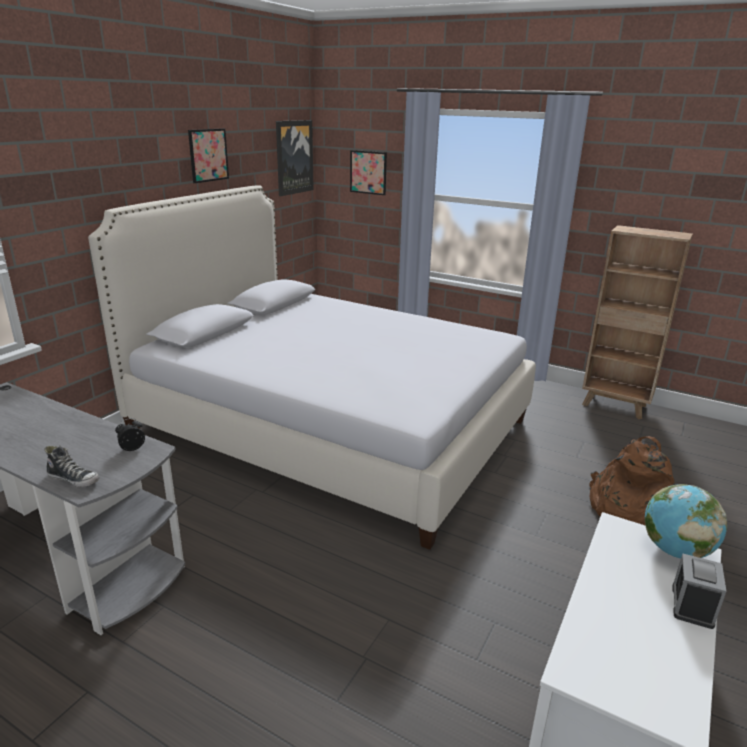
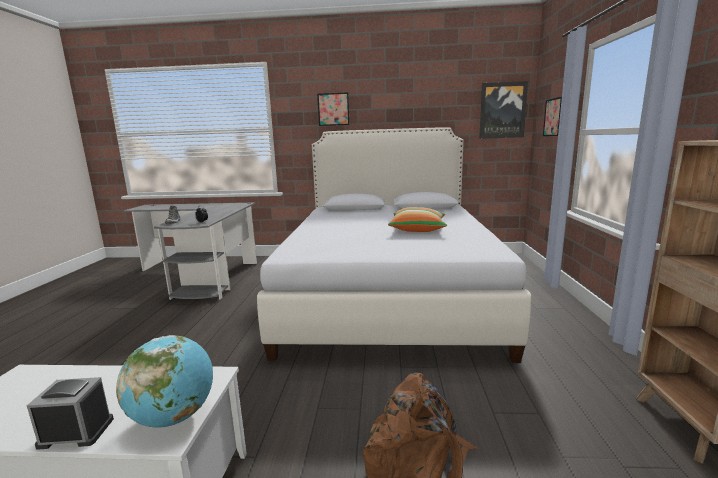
camera: 65 degrees right, 10 degrees down
(208, 155) = (410, 106): picture -> picture (333, 109)
(384, 336) = (418, 229): none -> pillow

